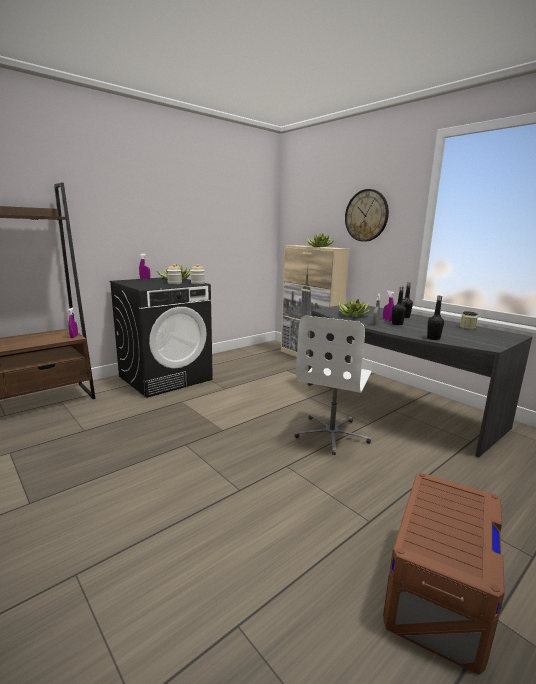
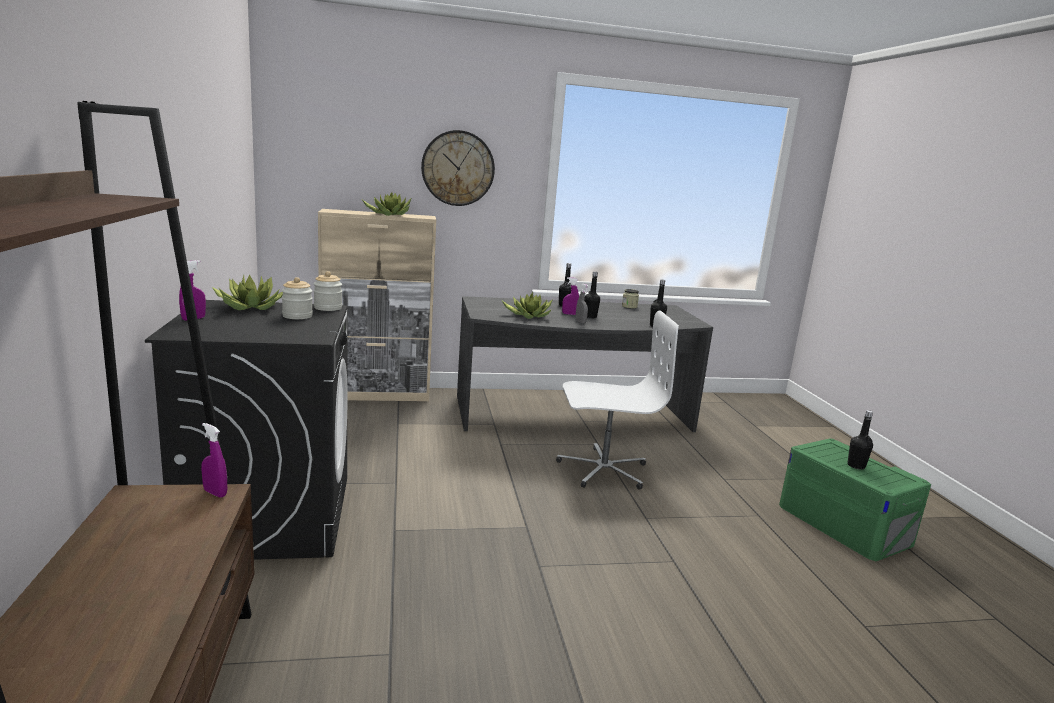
camera: 60 degrees left, 0 degrees up
(332, 434) = (603, 469): white office chair -> white office chair turned 60 degrees counterclockwise
(438, 589) = (843, 524): brown storage box -> green storage box
(444, 520) = (856, 466): none -> black bottle

